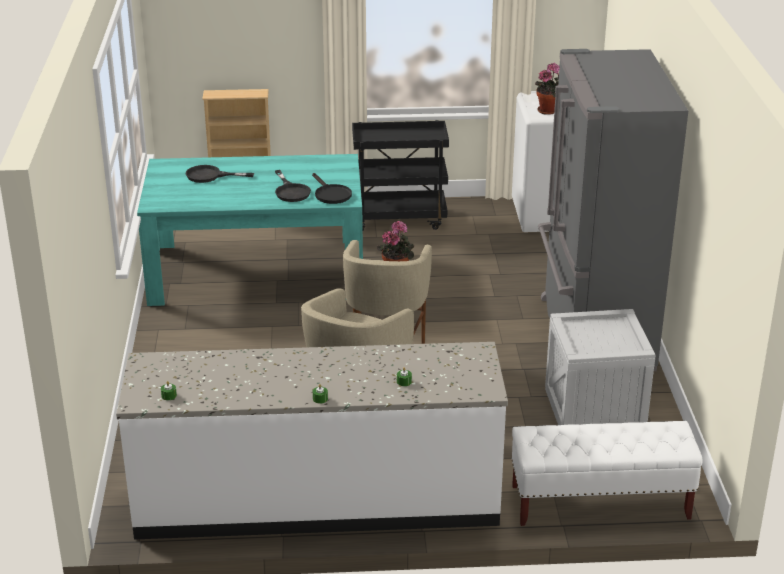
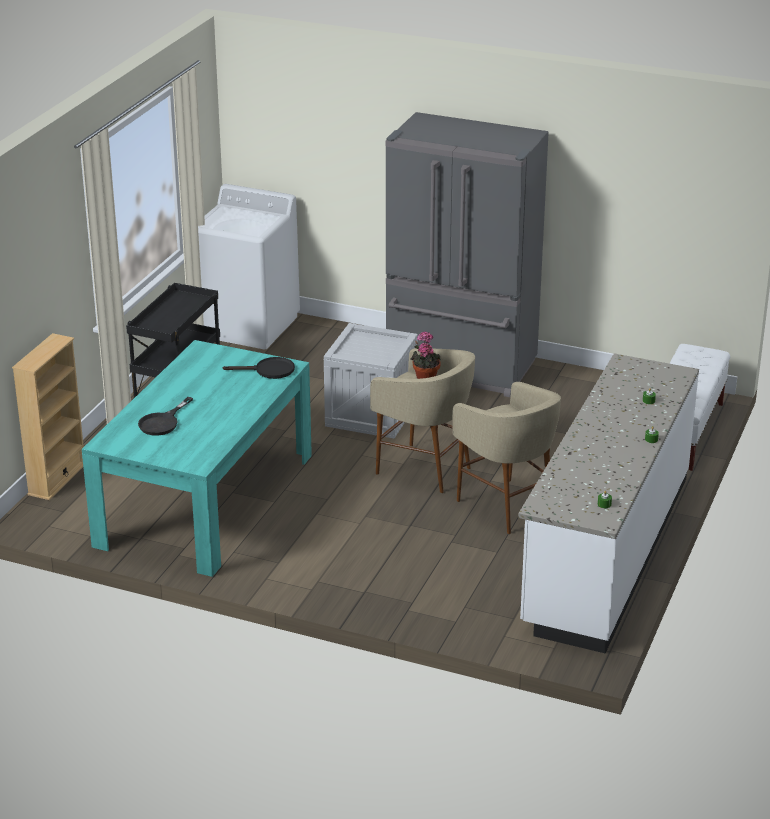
camera: 65 degrees left, 0 degrees up
(291, 191) = (242, 388): black frying pan -> none
(549, 111) = (251, 225): potted plant -> none
(595, 411) = (568, 399): crate -> crate (372, 414)

